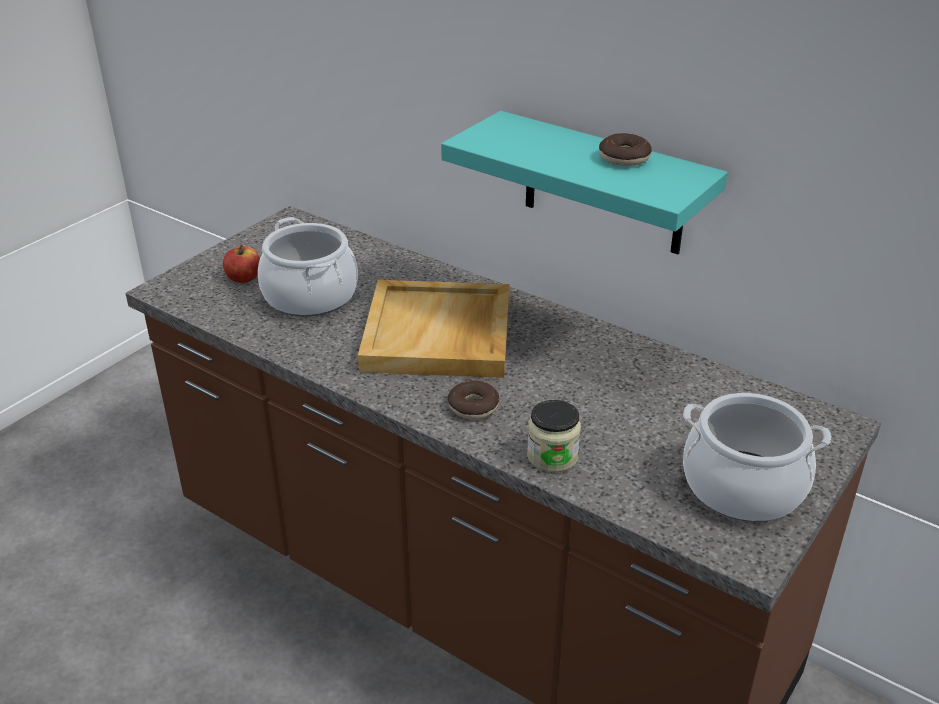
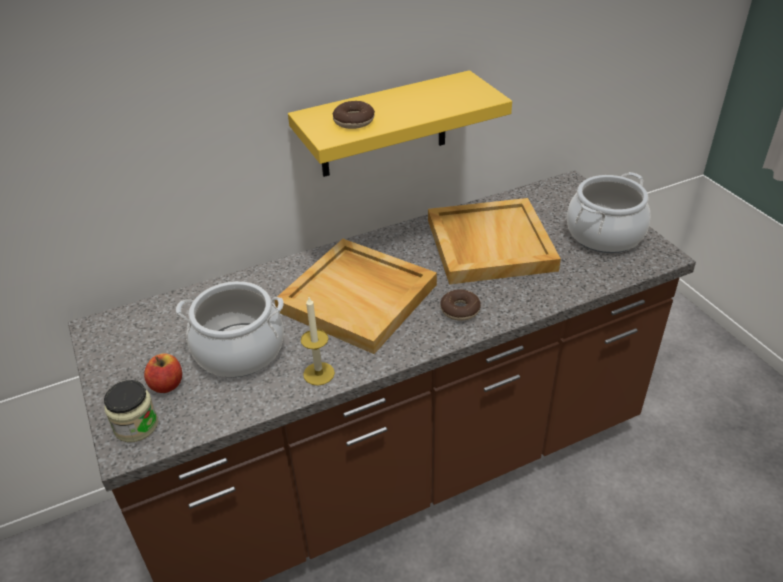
camera: 60 degrees left, 5 degrees up
(308, 349) = (319, 373): none -> candle
(552, 456) = (535, 294): jar -> jar (136, 426)
(603, 184) = (383, 125): turquoise shelf -> yellow shelf
(618, 393) = (488, 244): none -> beige tray
(624, 158) = (420, 93): donut -> donut (354, 121)

